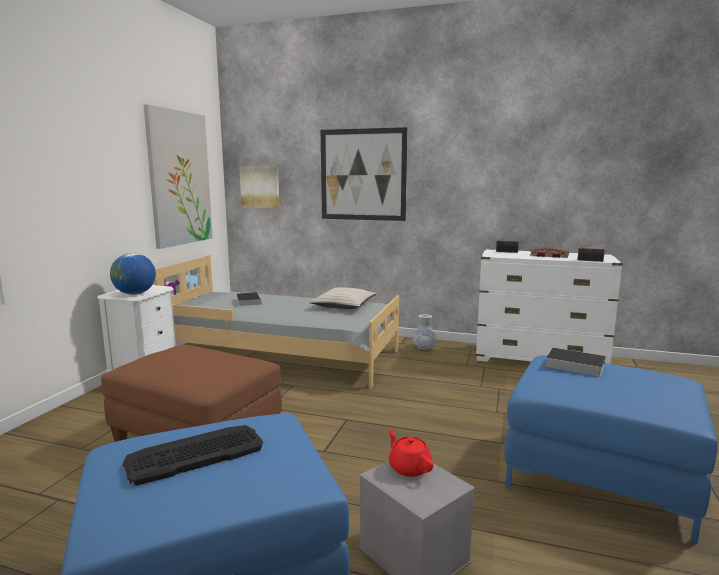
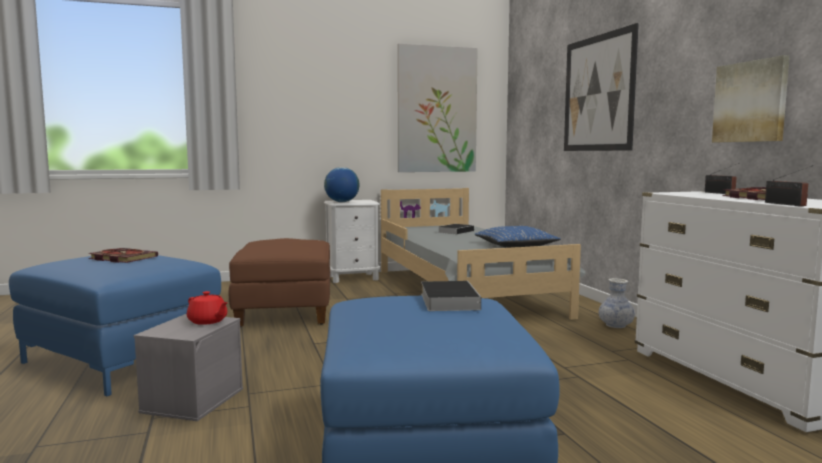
camera: 55 degrees right, 5 degrees down
(194, 453) = (121, 258): keyboard -> book
(260, 187) = (526, 118): picture -> picture (750, 102)
(343, 305) = (515, 246): beige pillow -> blue pillow
(409, 467) = (208, 321): red teapot -> red teapot turned 105 degrees clockwise

